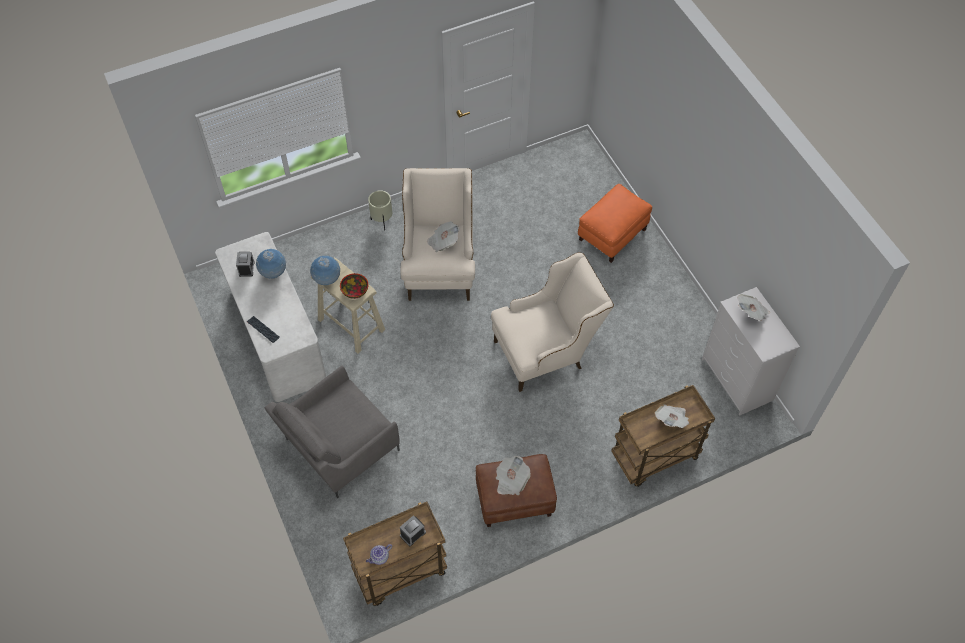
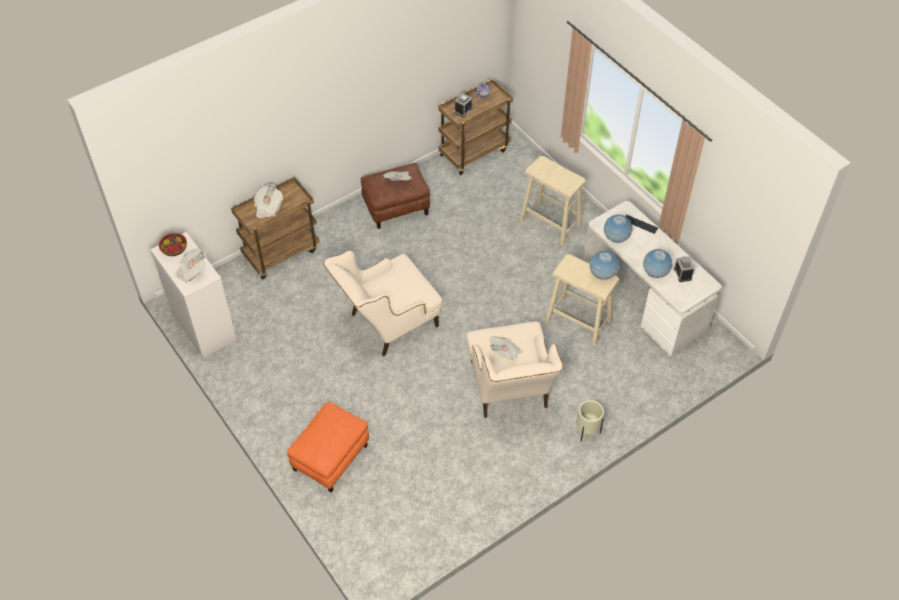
camera: 170 degrees right, 5 degrees down
(296, 317) = (616, 238): none -> globe
(338, 447) = (551, 222): grey armchair -> beige stool
(355, 291) = (572, 269): bowl -> bowl (174, 249)

